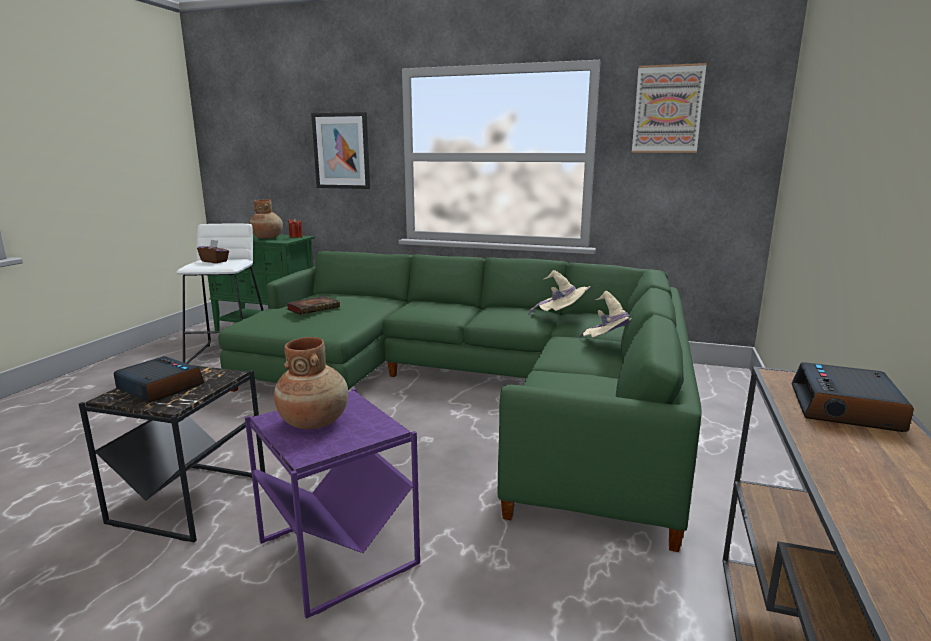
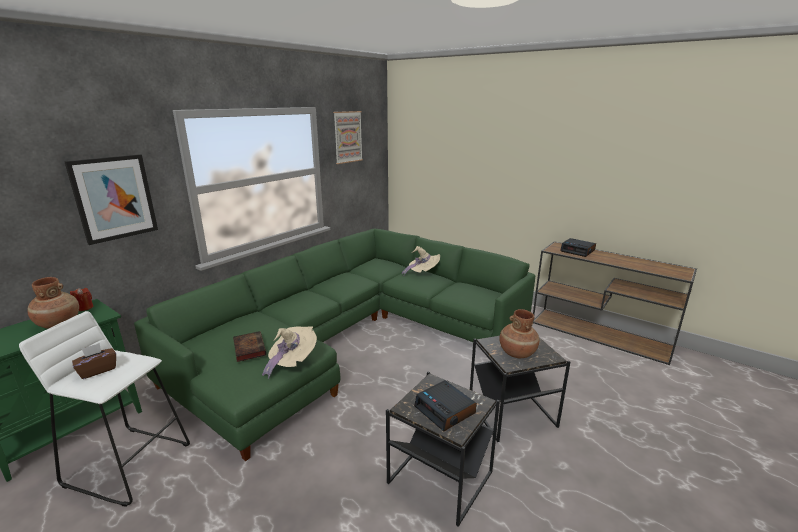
camera: 70 degrees left, 5 degrees up
(159, 387) = (445, 410): alarm clock -> alarm clock turned 90 degrees counterclockwise
(337, 554) = (512, 414): purple side table -> black side table
(562, 316) = (364, 271): beige hat -> beige hat (292, 362)

